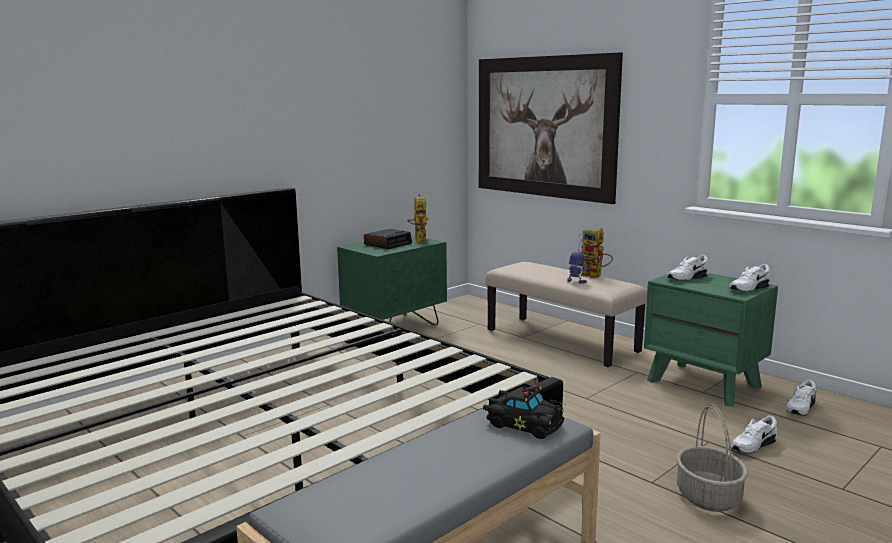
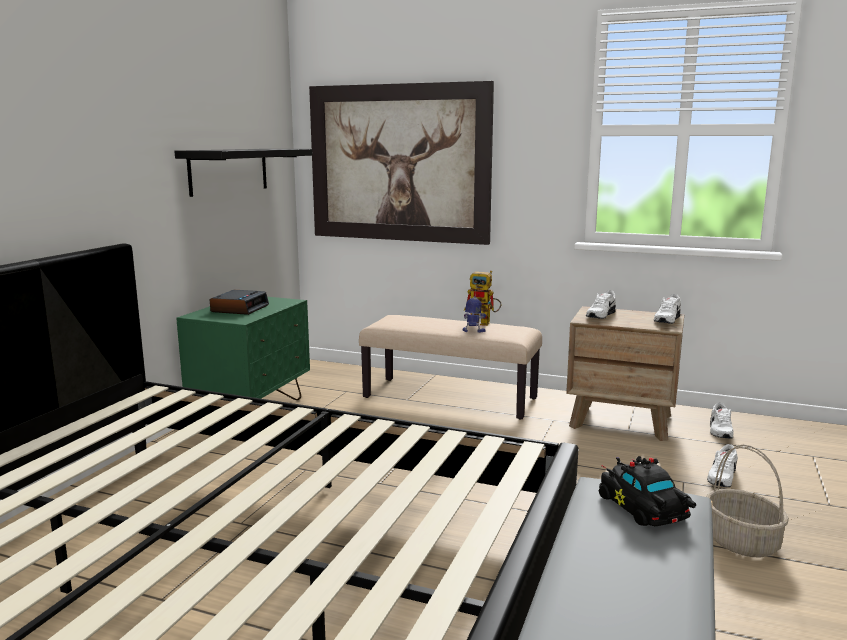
camera: 25 degrees left, 0 degrees up
(396, 132) = (229, 171): none -> black shelf
(419, 240) = (271, 300): toy robot -> none
(523, 424) = (643, 509): black toy car -> black toy car turned 120 degrees counterclockwise
(704, 383) = (621, 421): green nightstand -> brown nightstand

